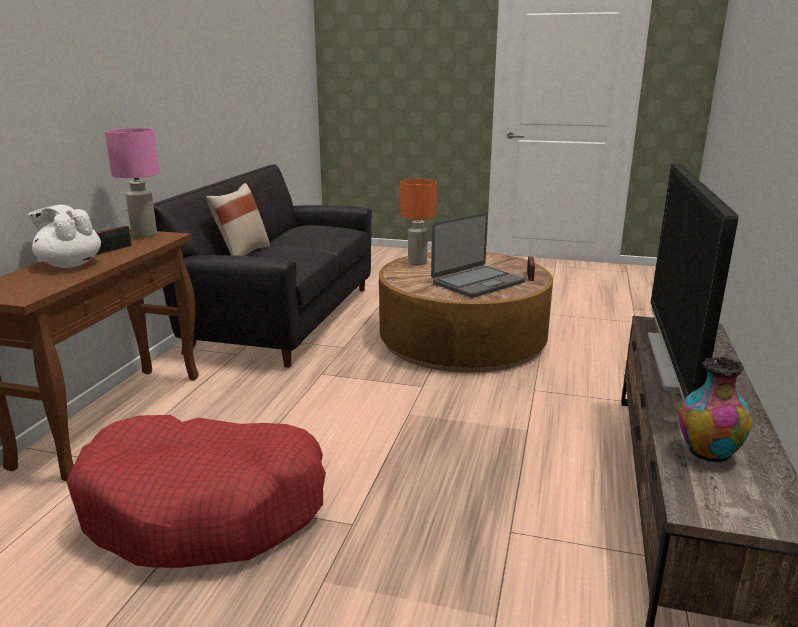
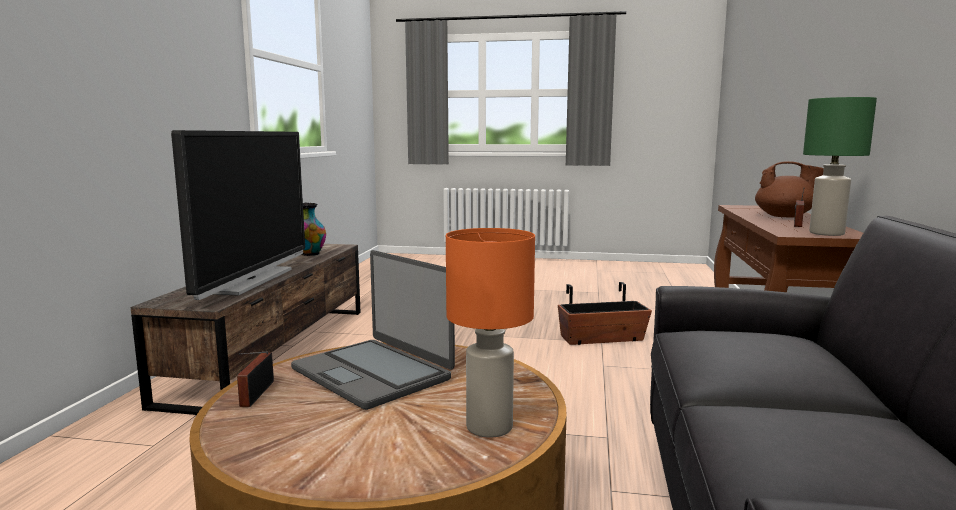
camera: 175 degrees right, 10 degrees down
(69, 264) = (785, 216): white teapot -> brown teapot
(143, 235) = (827, 233): pink table lamp -> green table lamp
(205, 508) = (602, 338): red dog bed -> planter
(242, 254) = (836, 355): beige pillow -> none
(477, 282) = (373, 373): laptop -> laptop turned 90 degrees counterclockwise

